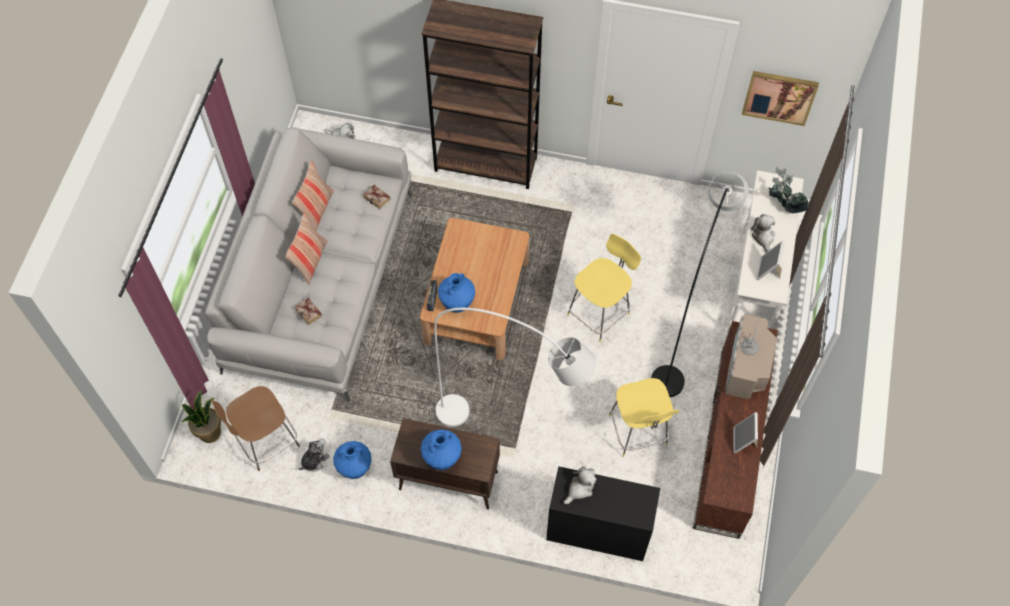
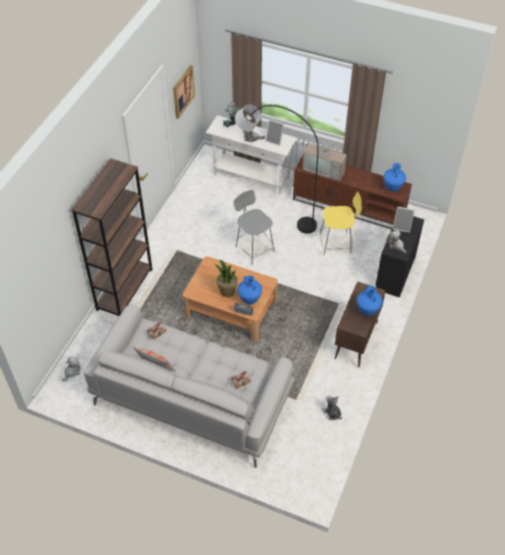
camera: 80 degrees left, 10 degrees down
(209, 432) = (301, 478): potted plant -> potted plant (227, 291)
(265, 441) = (314, 442): brown stool -> none
(310, 261) = (198, 377): pillow -> none
(354, 468) = (341, 390): blue vase -> blue vase (392, 188)
(513, 429) = (326, 302): white floor lamp -> none
(600, 313) = (254, 248): yellow stool -> grey stool
(744, 441) = (369, 179): picture frame -> picture frame (402, 226)

